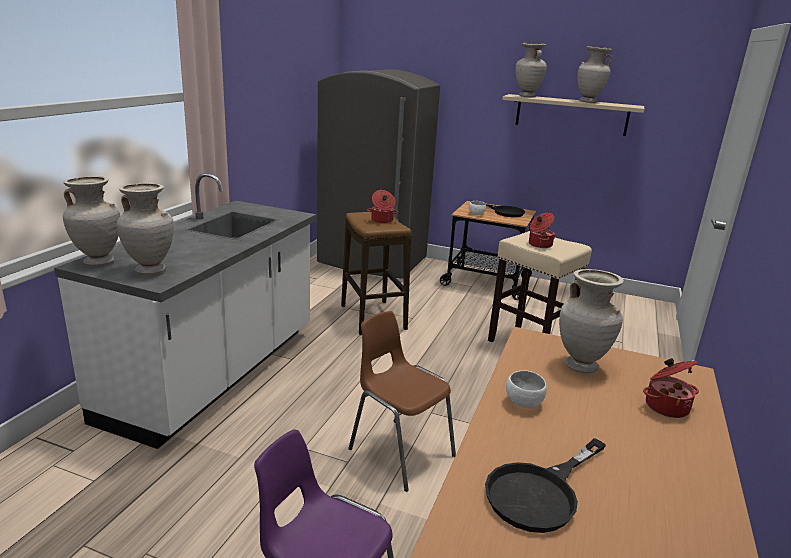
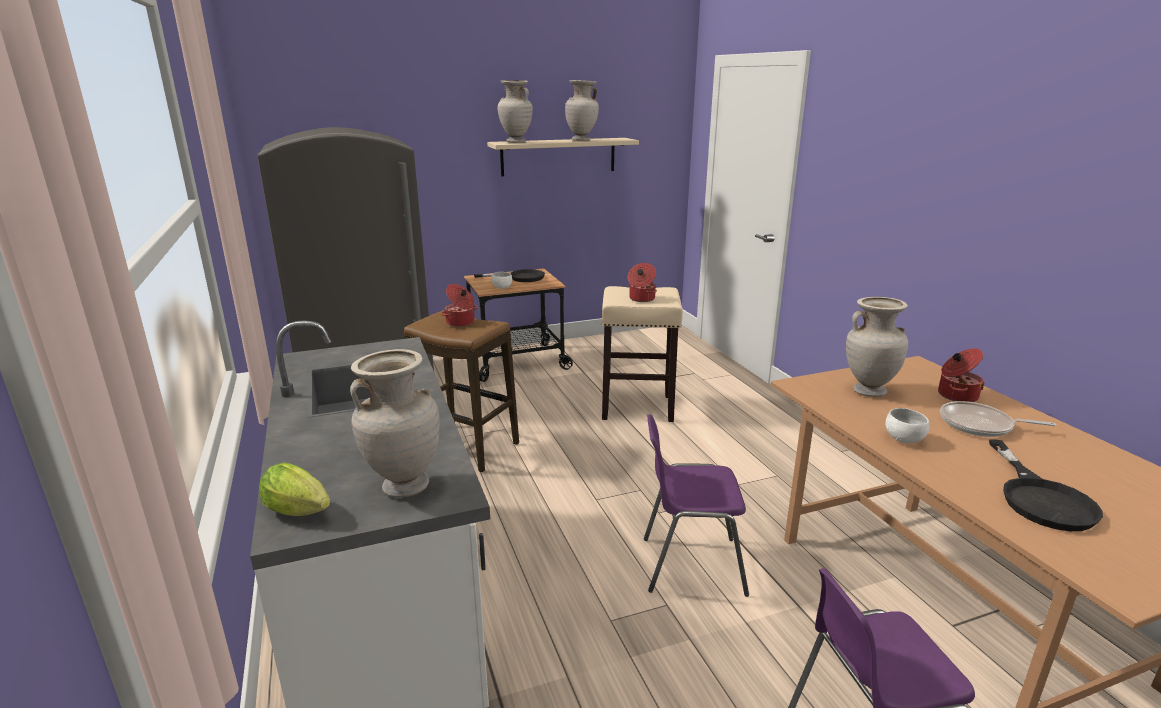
camera: 40 degrees left, 0 degrees up
(99, 262) = (301, 512): beige vase -> lettuce
(399, 451) = (689, 565): brown chair -> purple chair
(627, 432) = (980, 425): none -> frying pan

